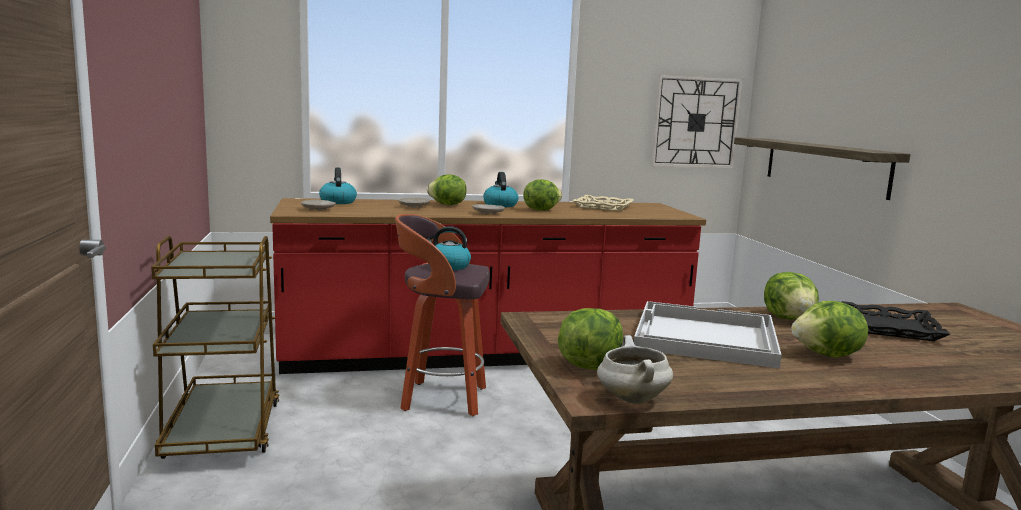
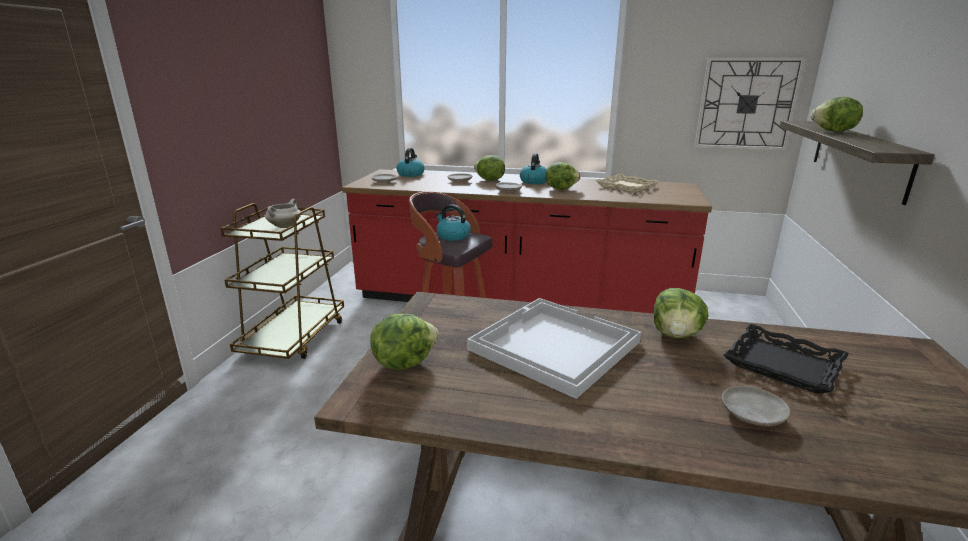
camera: 25 degrees right, 10 degrees up
(631, 399) = (385, 408): white cooking pot -> white cooking pot (285, 226)
(828, 355) = (652, 392): lettuce -> lettuce (833, 131)
(912, 358) = (751, 414): none -> beige plate

